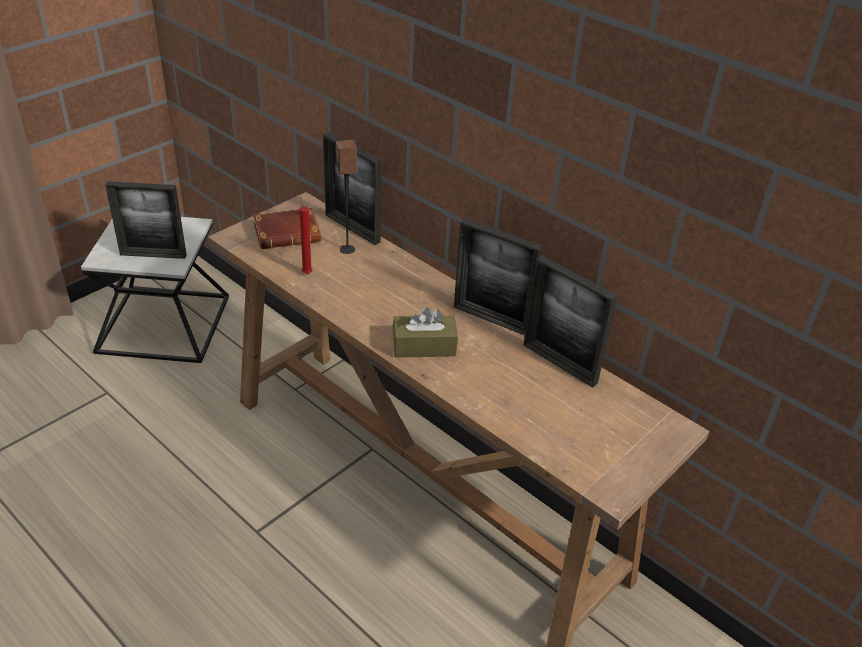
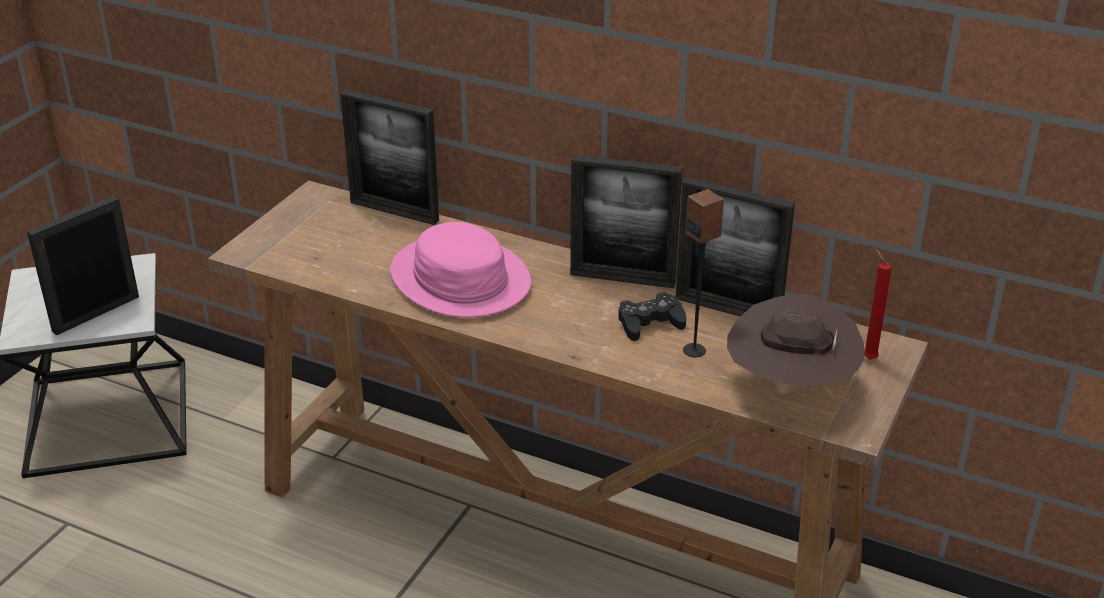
camera: 15 degrees left, 5 degrees down
(153, 255) = (96, 314): picture frame -> picture frame turned 150 degrees clockwise
(288, 233) = (314, 233): brown book -> none
(306, 273) = (364, 274): red candle -> red candle (867, 358)
(347, 249) = (402, 237): speaker -> speaker (694, 350)
(371, 292) = (460, 279): none -> pink hat
(424, 346) = (558, 325): brown tissue box -> none
(494, 361) = (650, 323): none -> black game controller
(576, 443) = (789, 389): none -> brown hat

